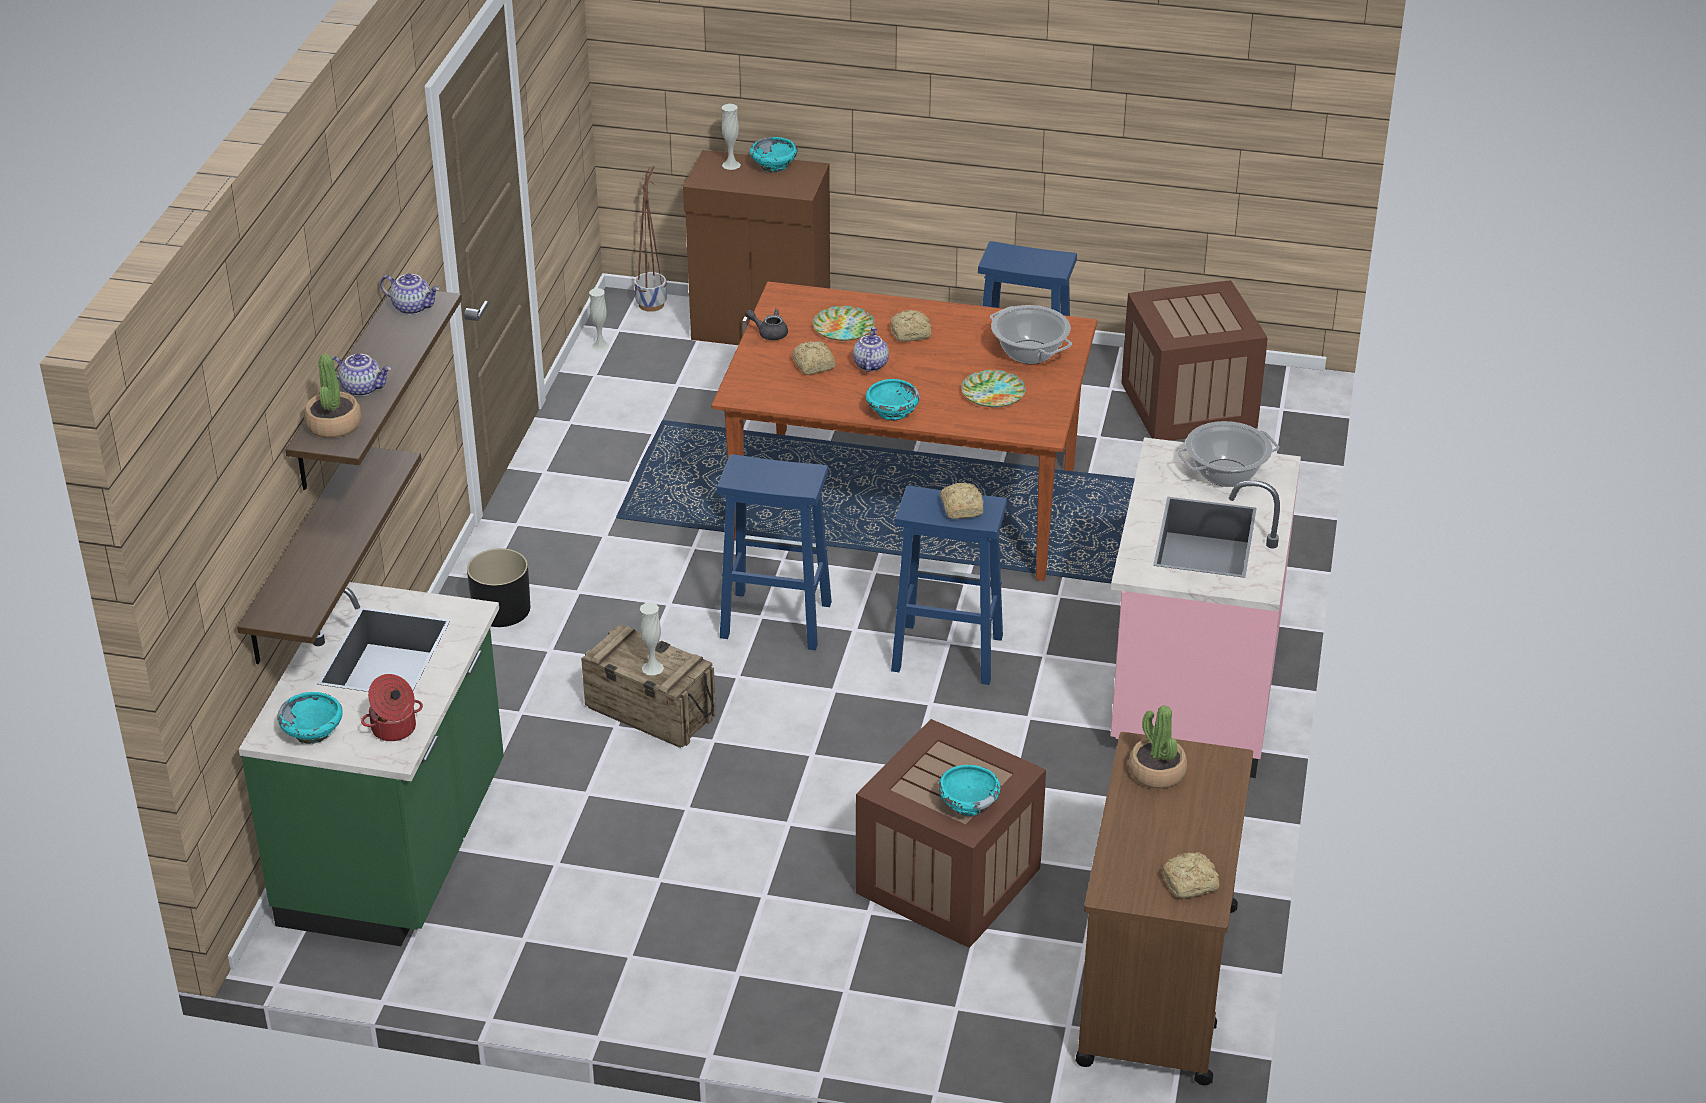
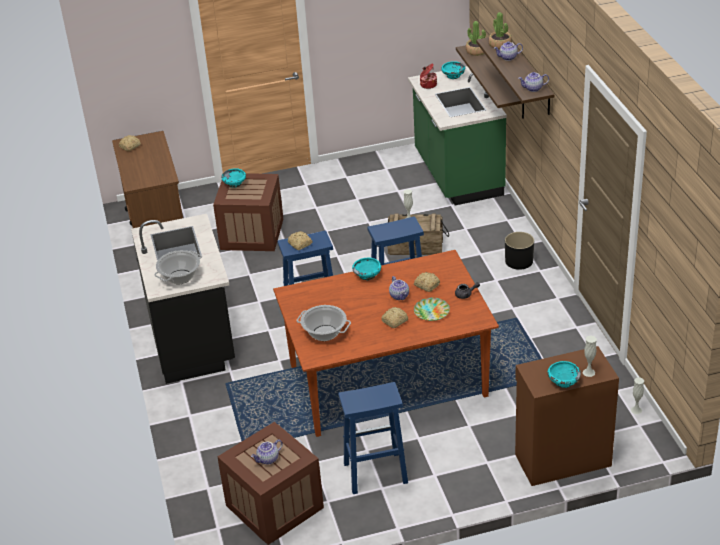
camera: 155 degrees right, 0 degrees up
(651, 304) = (642, 451): planter -> none
(992, 393) = (327, 303): plate -> none
(1156, 772) = (157, 173): potted plant -> potted plant (476, 51)
(1191, 690) = (193, 339): pink counter -> black counter
(1197, 313) = (268, 459): none -> teapot

